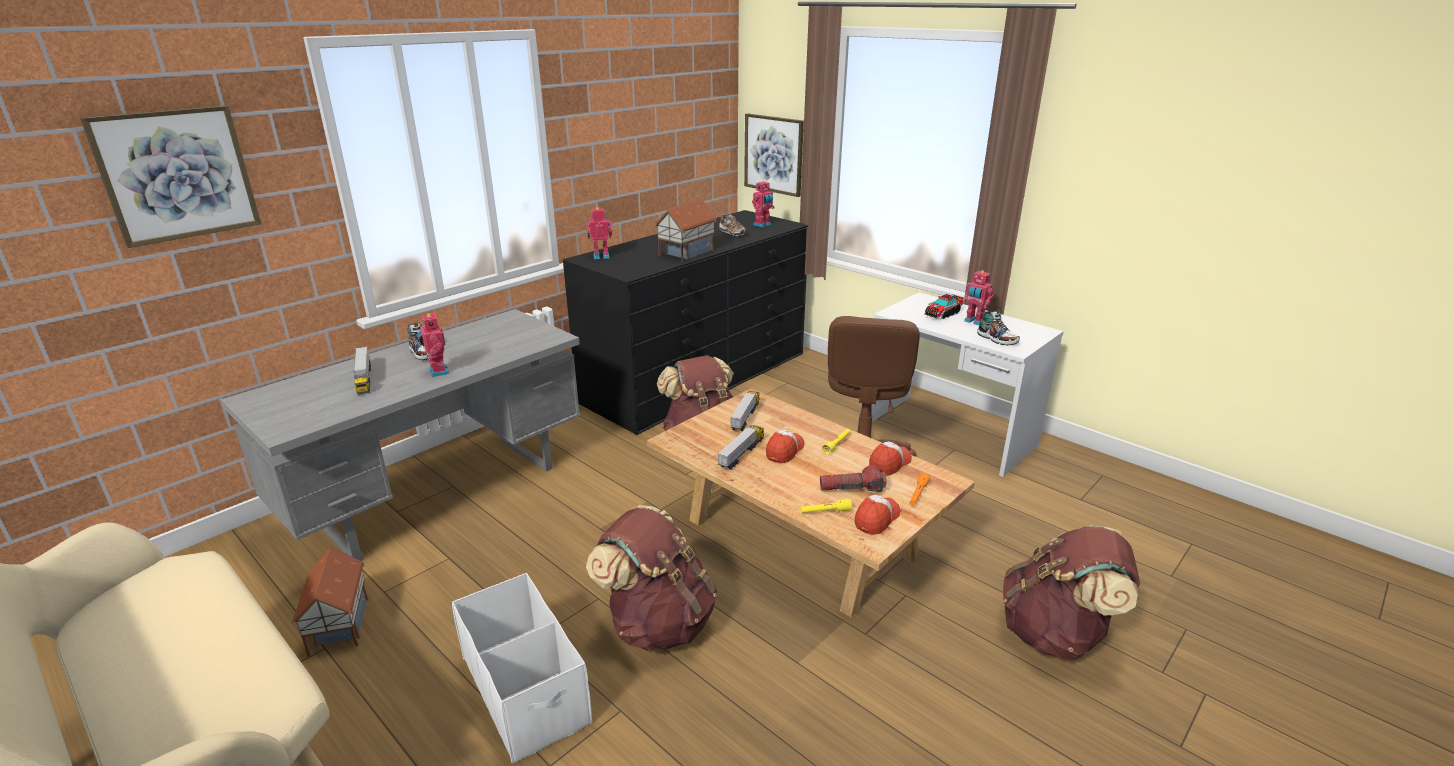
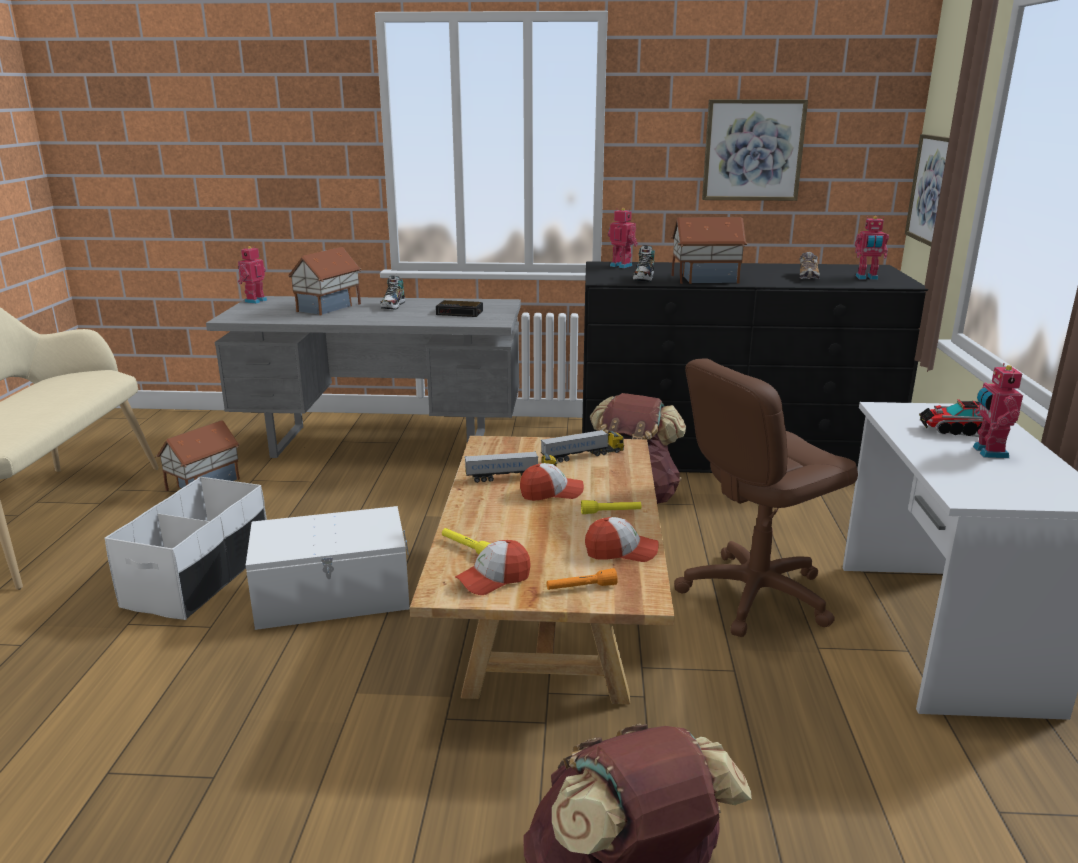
camera: 50 degrees right, 5 degrees down
(177, 174) = (266, 116): picture -> picture (753, 150)
(364, 379) = (329, 308): toy truck -> toy house
(437, 372) = (372, 317): toy robot -> toy robot (254, 301)
(504, 338) = (460, 313): none -> alarm clock
(658, 623) = (333, 596): brown backpack -> white storage box
(852, 488) = (534, 547): flashlight -> none
(876, 519) = (494, 579): cap -> cap turned 150 degrees clockwise
(997, 339) = (968, 478): shoe -> shoe (644, 278)

